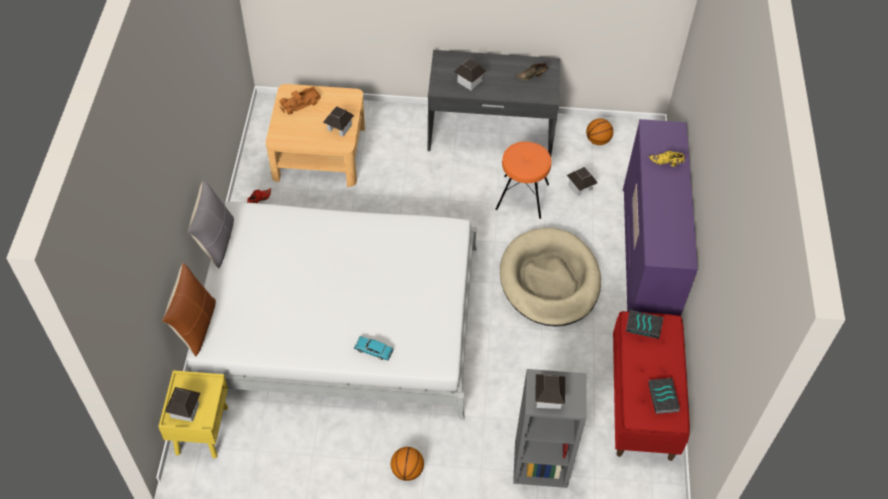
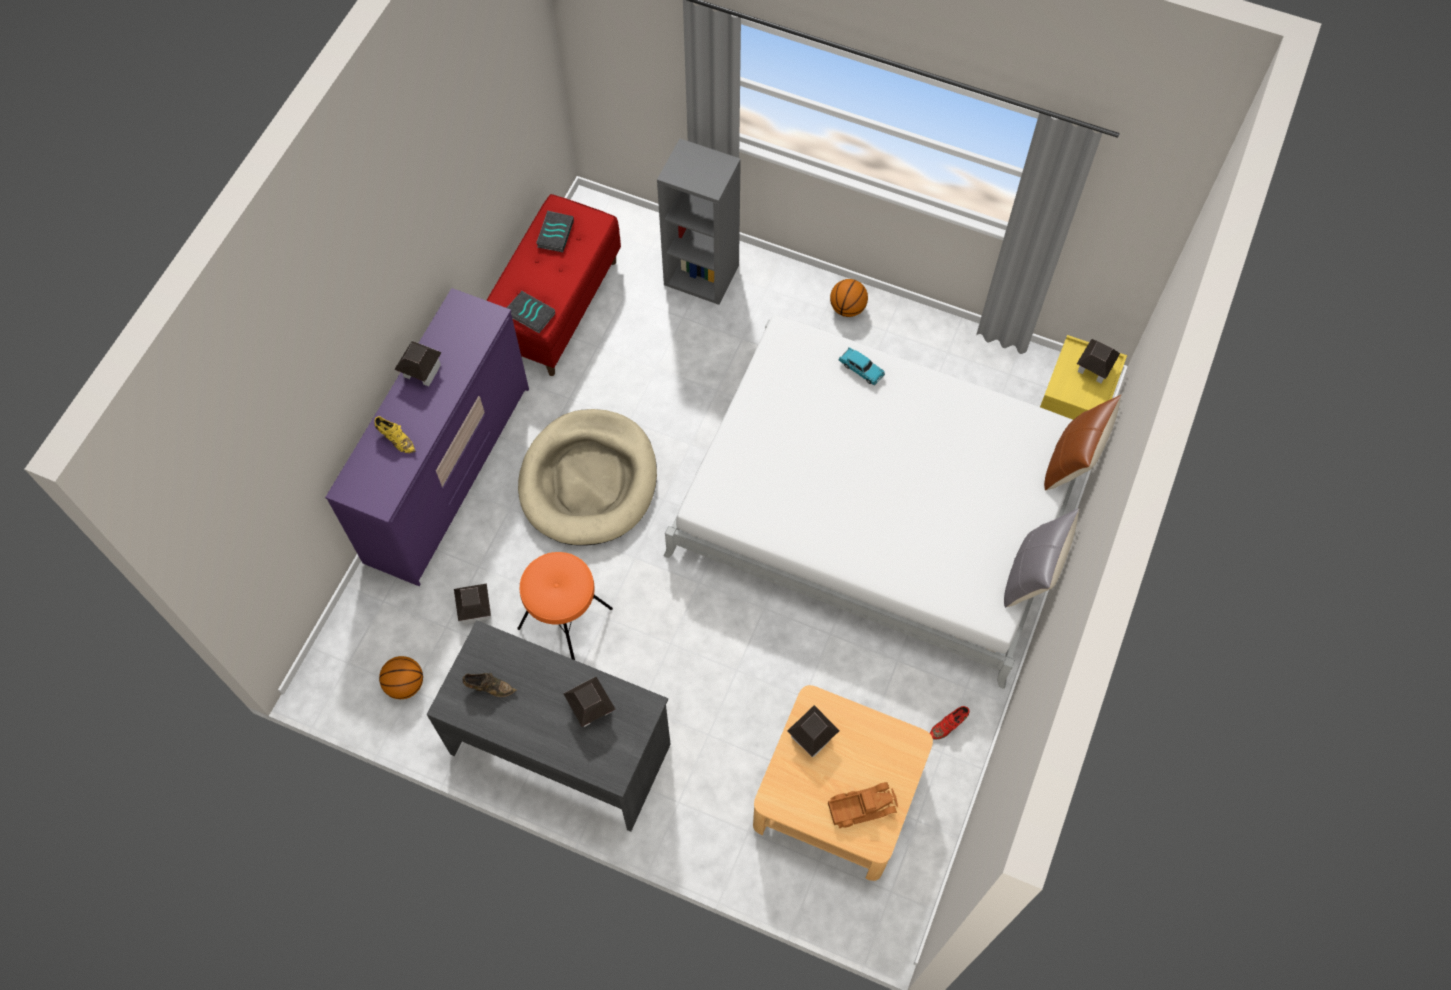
camera: 160 degrees left, 10 degrees up
(548, 397) = (709, 166): toy house -> toy house (422, 371)

